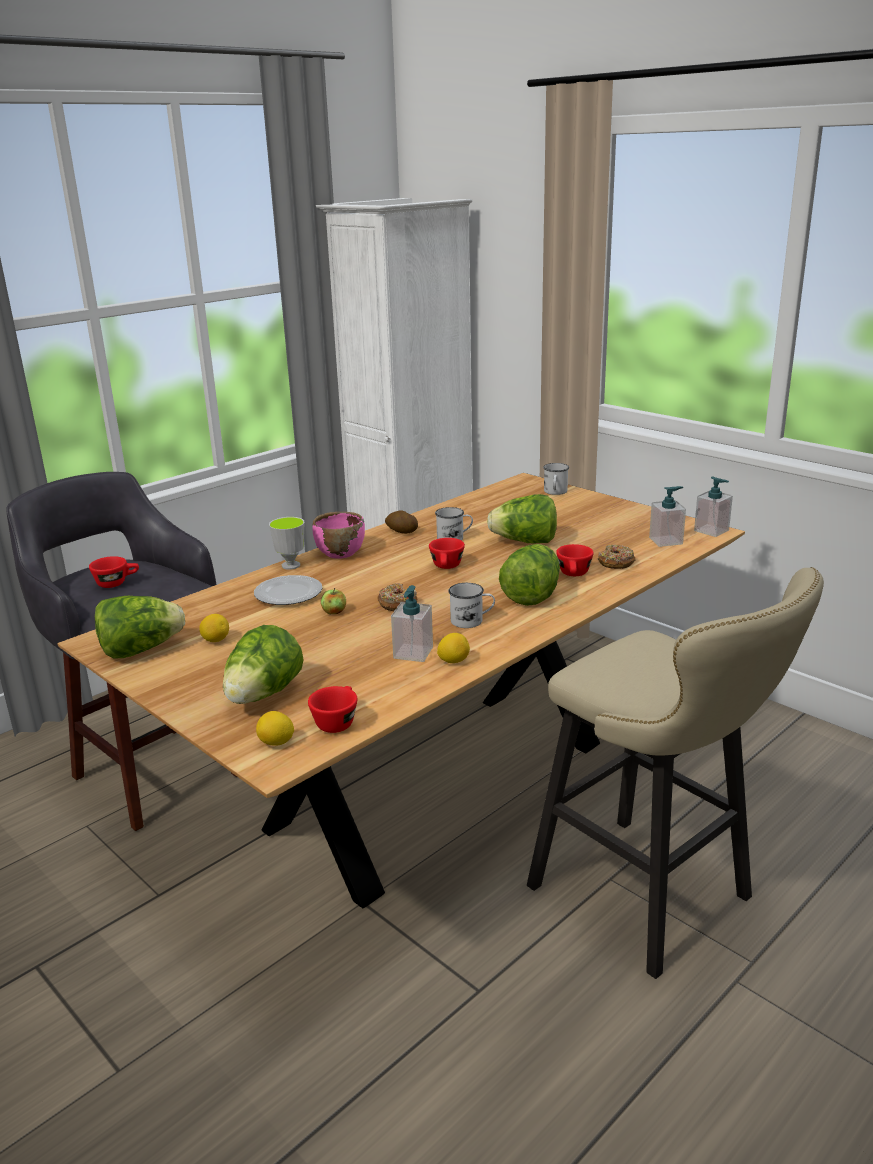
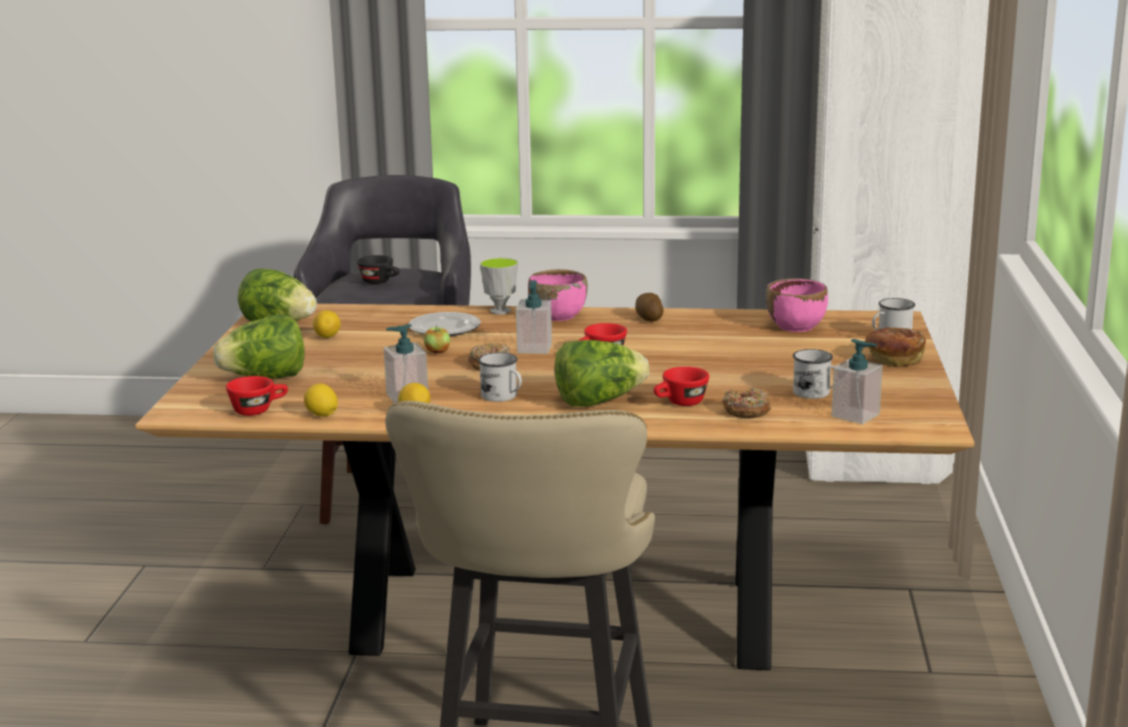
camera: 50 degrees right, 5 degrees down
(117, 583) = (381, 282): red cup -> black cup
(276, 743) = (203, 404): lemon -> lemon (321, 415)
(454, 538) = (674, 339): white mug -> white mug (817, 394)
(493, 504) = (796, 326): none -> pink bowl
(525, 542) = (722, 364): lettuce -> none
(591, 503) = (894, 360): none -> bread
(711, 530) = (936, 427): soap dispenser -> soap dispenser (534, 348)

